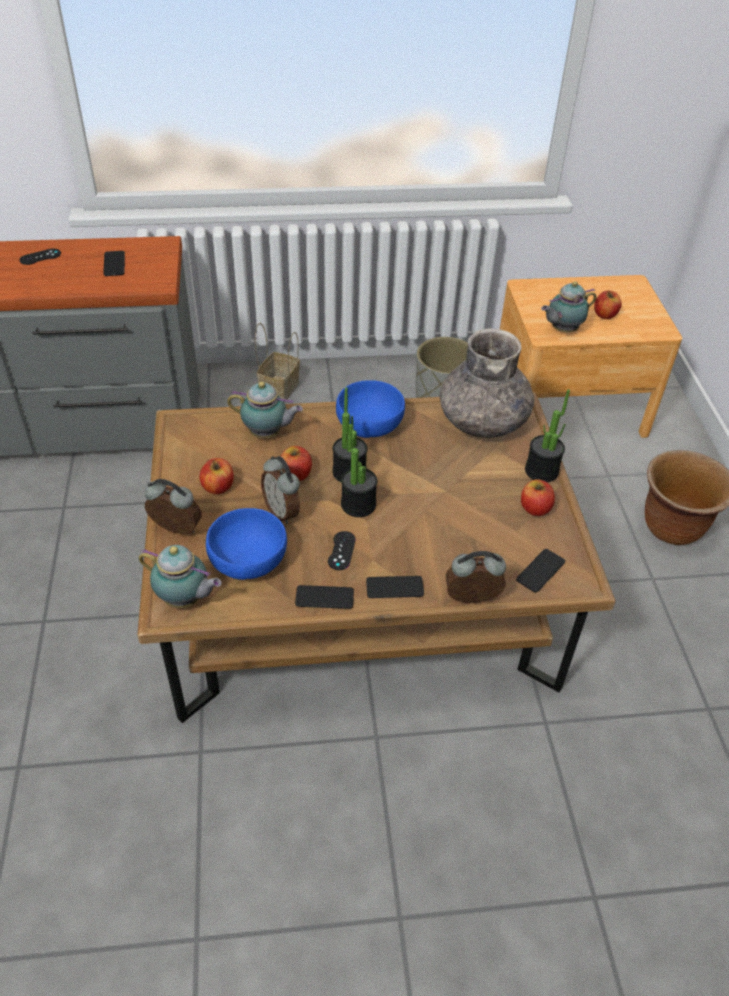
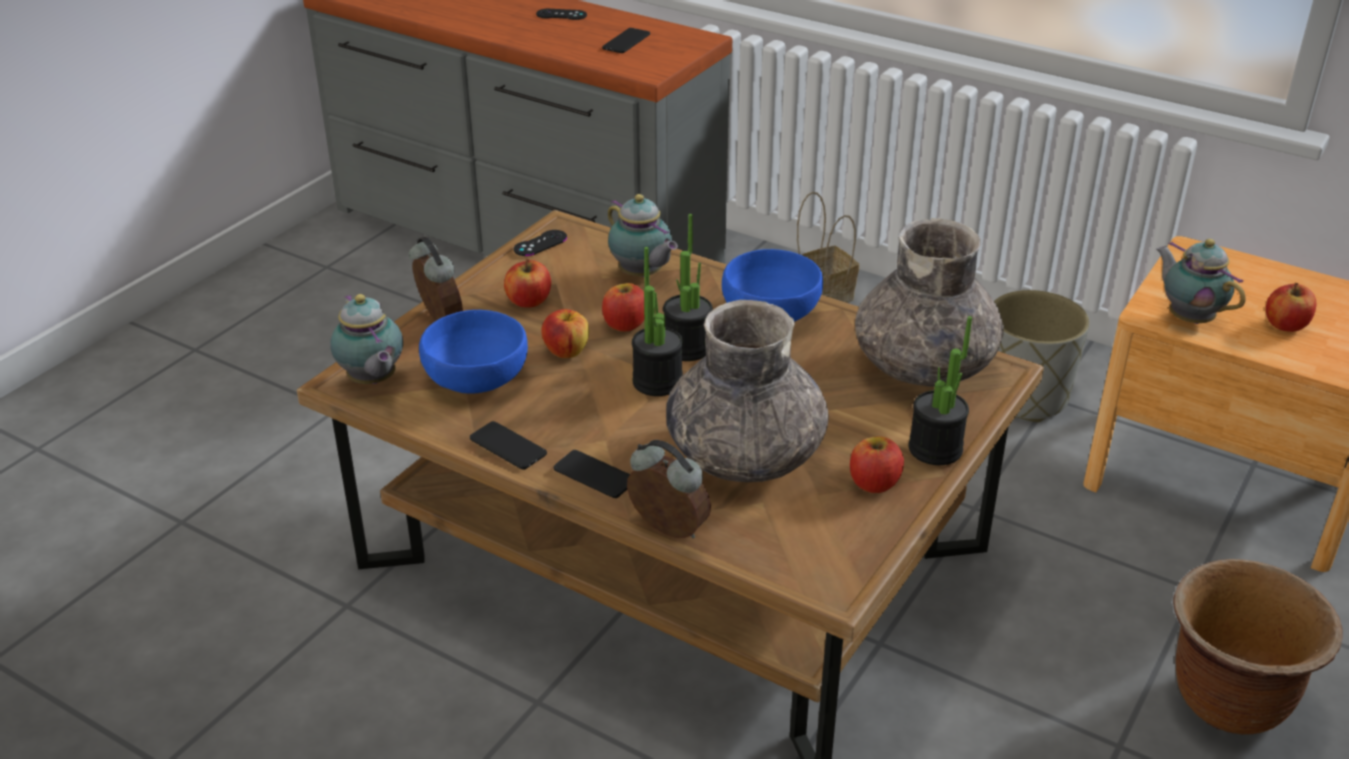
camera: 40 degrees right, 10 degrees down
(282, 512) = (566, 352): alarm clock -> apple
(341, 550) = (583, 415): black game controller -> black game controller (540, 243)
(456, 527) = (745, 455): none -> grey vase
(540, 571) = (792, 546): phone -> none
(562, 330) = (1188, 318): teapot -> teapot turned 45 degrees clockwise

